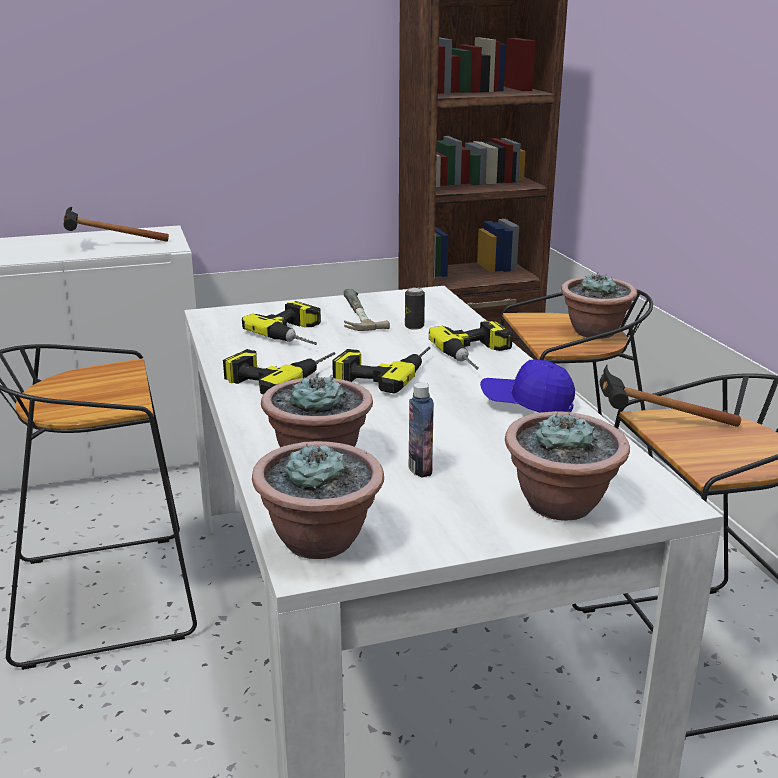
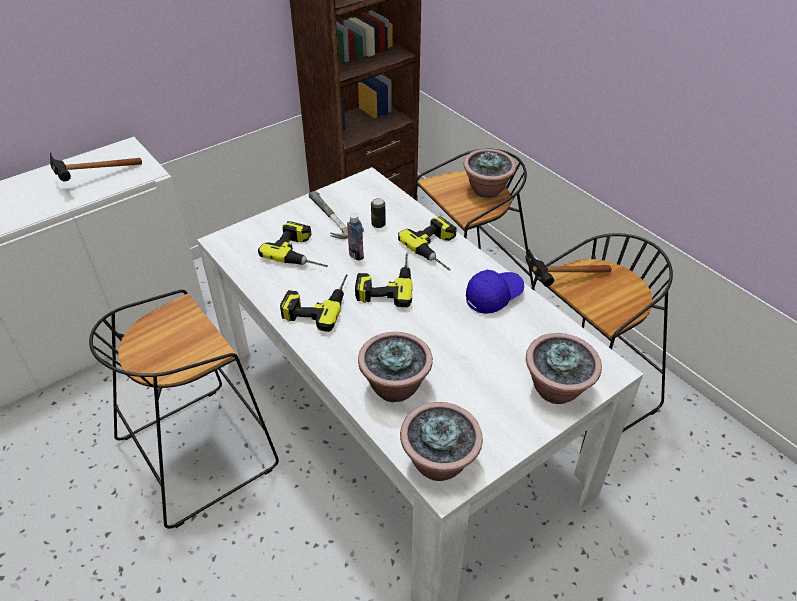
camera: 20 degrees left, 20 degrees up
(420, 469) = (461, 379): bottle -> bottle (356, 255)
(527, 405) = (493, 296): blue cap -> blue cap turned 150 degrees clockwise

